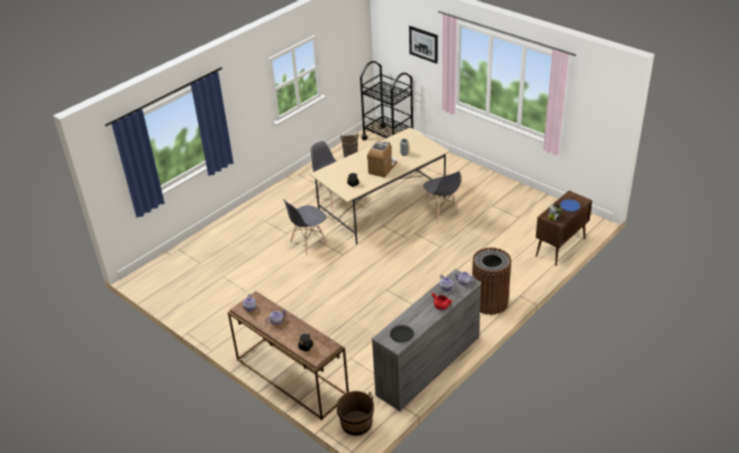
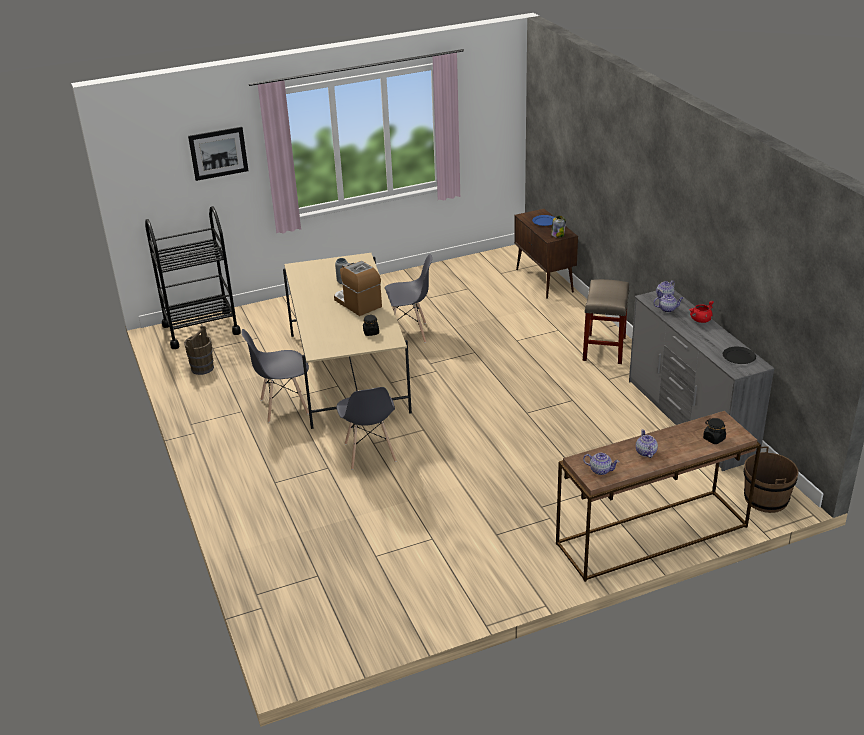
camera: 65 degrees left, 5 degrees down
(489, 302) = (604, 348): brown trash can -> beige stool

